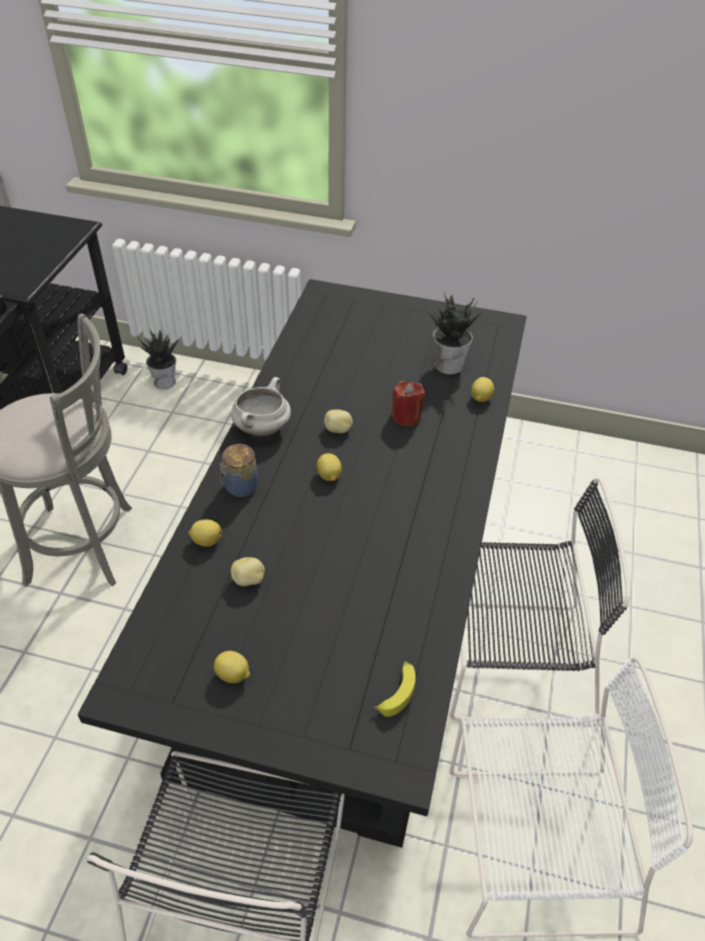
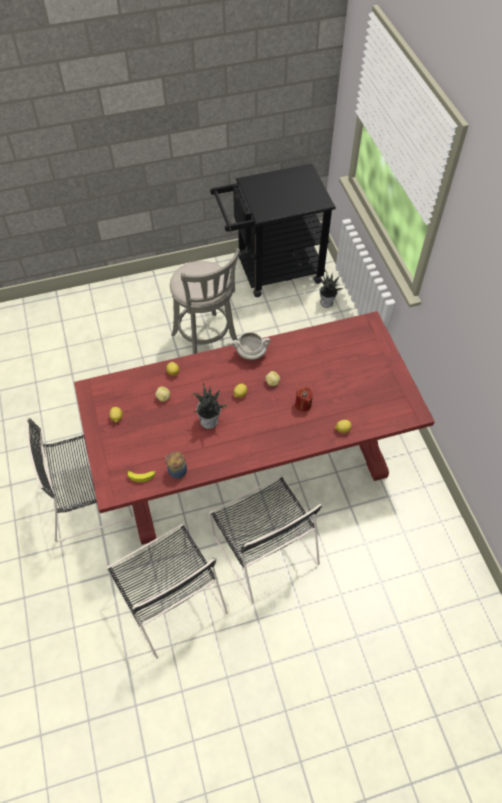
camera: 60 degrees right, 10 degrees up
(240, 487) = (210, 366): jar -> jar (176, 471)
(349, 600) = (250, 460): black dining table -> red dining table
(448, 364) = (358, 404): potted plant -> potted plant (210, 421)
(530, 849) = (170, 597): white chair -> black chair

